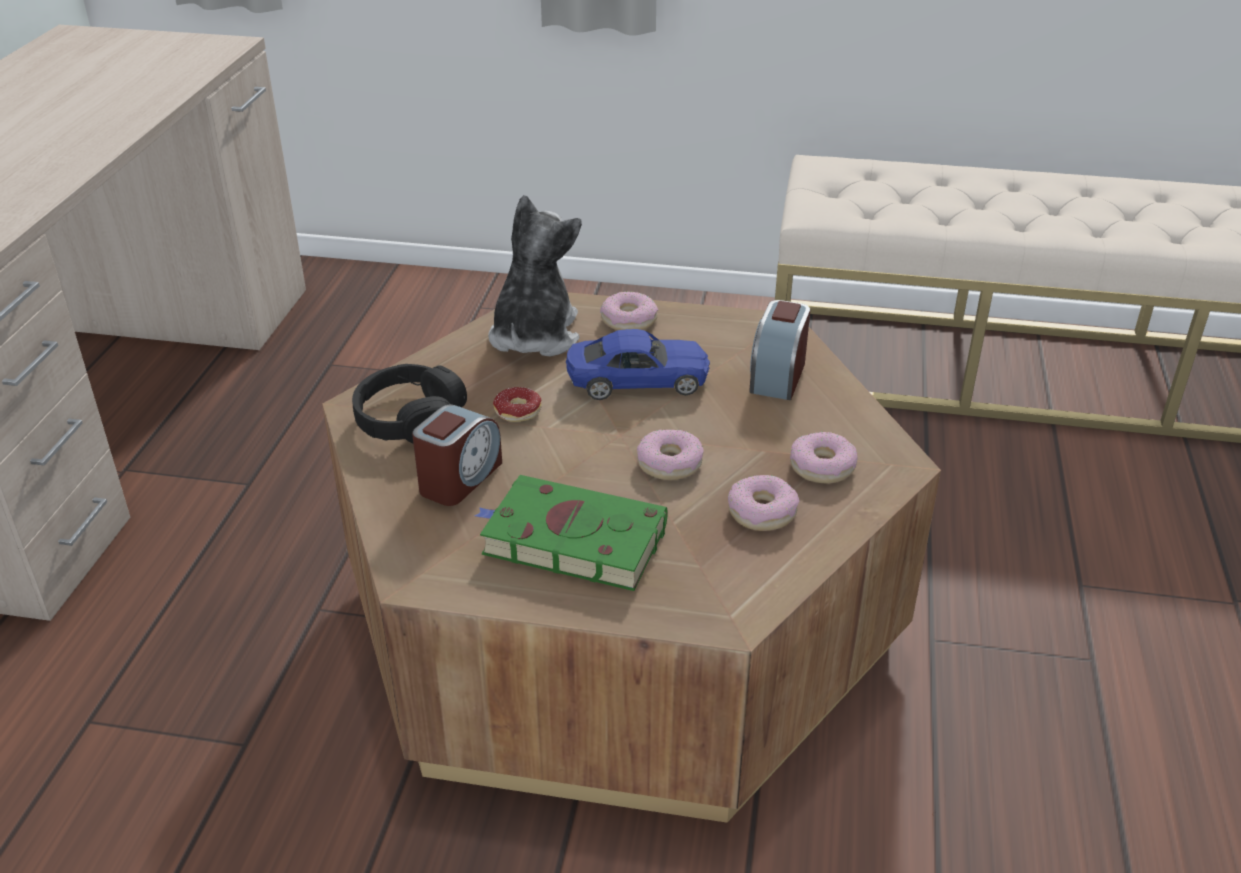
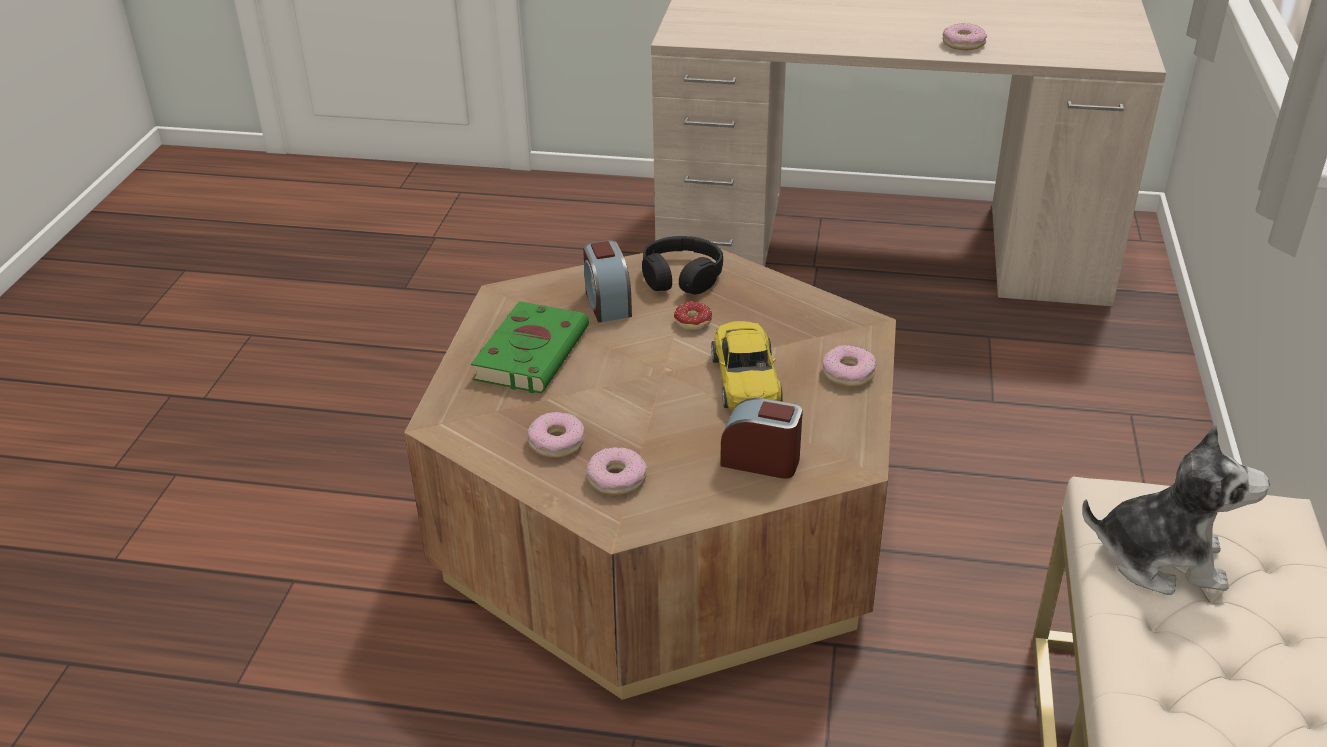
camera: 90 degrees right, 0 degrees up
(460, 478) = (607, 303): alarm clock -> alarm clock turned 45 degrees clockwise
(534, 336) = (811, 324): plush toy -> plush toy (1160, 558)
(638, 380) = (746, 379): blue toy car -> yellow toy car
(669, 463) = (623, 396): donut -> donut (963, 44)

